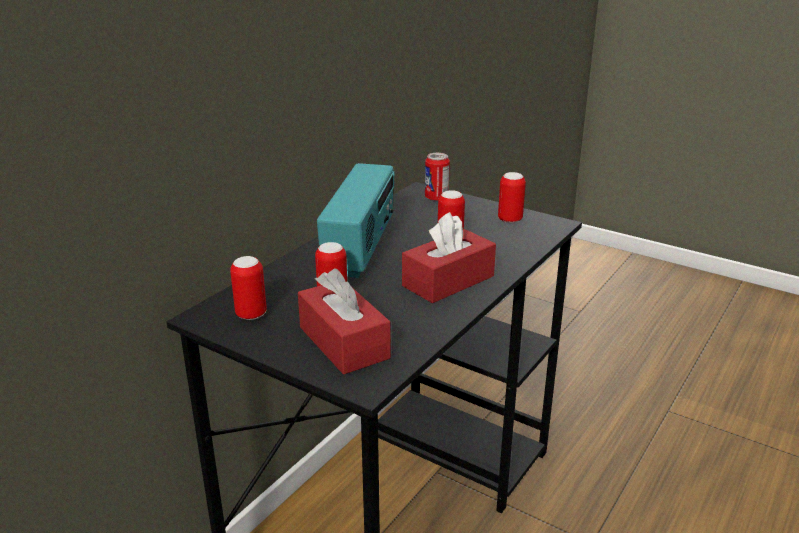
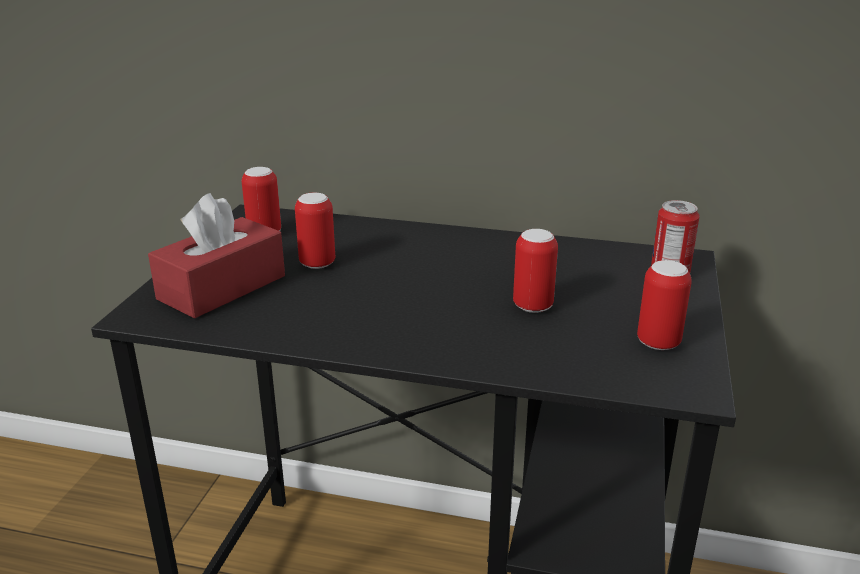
camera: 70 degrees right, 0 degrees up
(361, 249) = (453, 255): radio -> none
(448, 281) = (405, 323): red tissue box -> none

